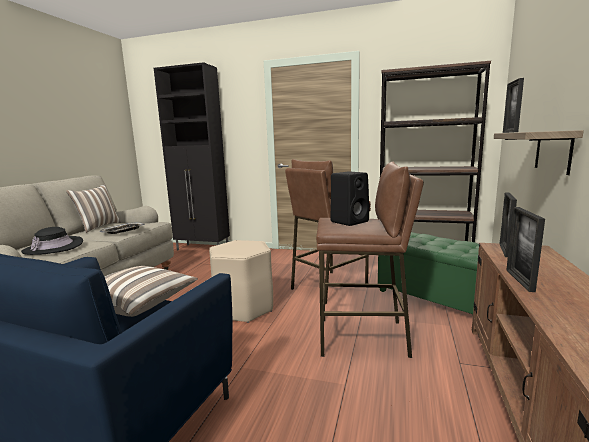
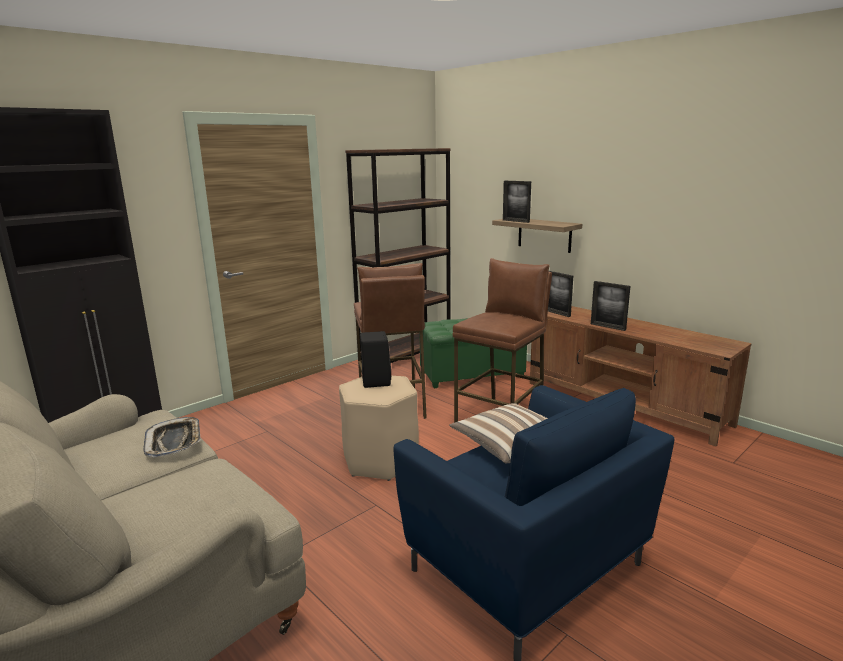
camera: 60 degrees left, 5 degrees up
(54, 247) = (199, 497): black hat -> none
(98, 227) = (74, 465): pillow -> none
(350, 221) = (495, 319): black speaker -> black speaker (375, 381)

